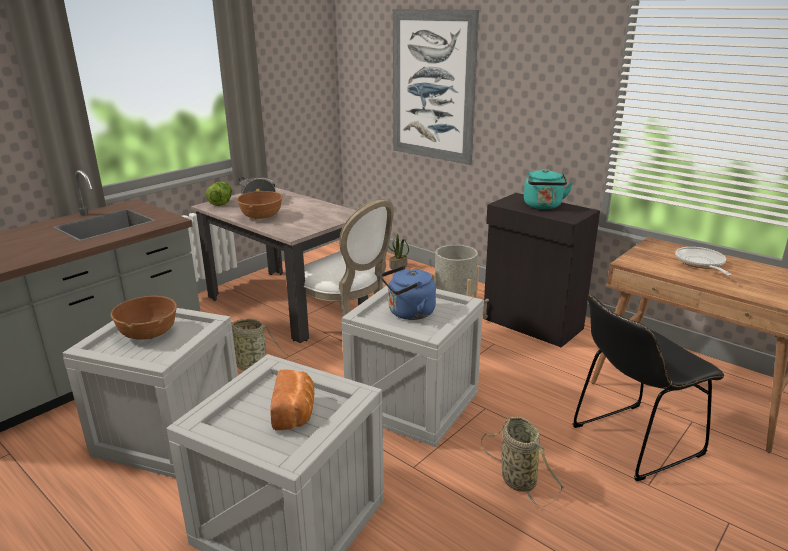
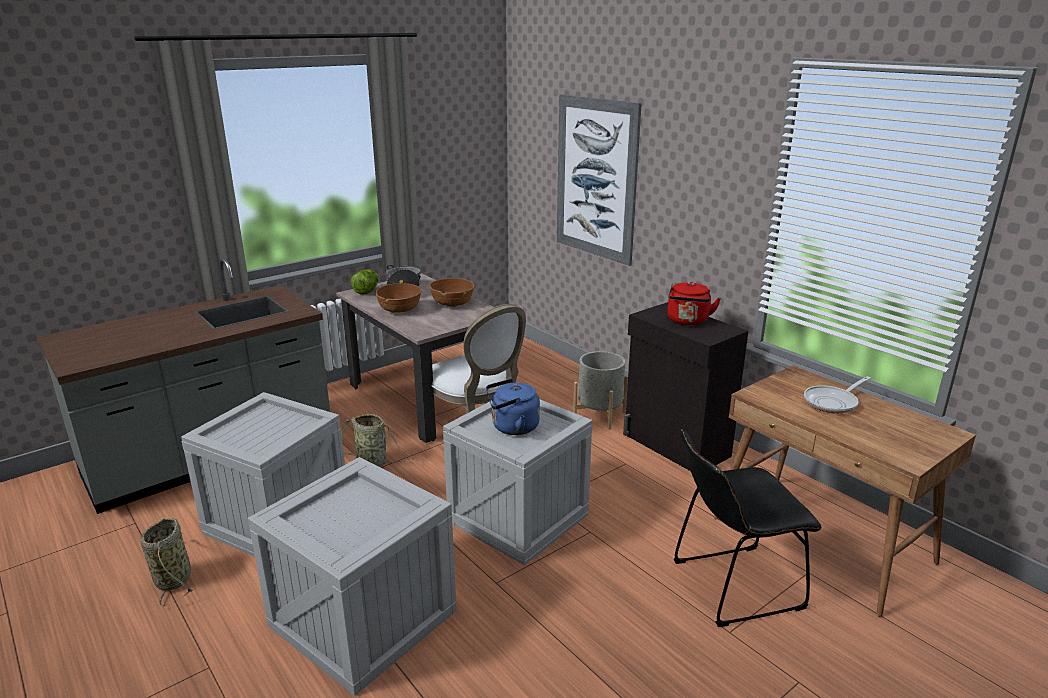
camera: 10 degrees right, 0 degrees up
(148, 333) = (261, 425): brown bowl -> brown bowl (452, 304)
(295, 413) = (365, 517): bread -> none
(398, 266) = (554, 367): potted plant -> none
(516, 478) = (594, 607): basket -> basket (174, 578)
(543, 206) = (688, 321): turquoise kettle -> red kettle
(701, 263) = (833, 402): frying pan -> frying pan turned 135 degrees counterclockwise

